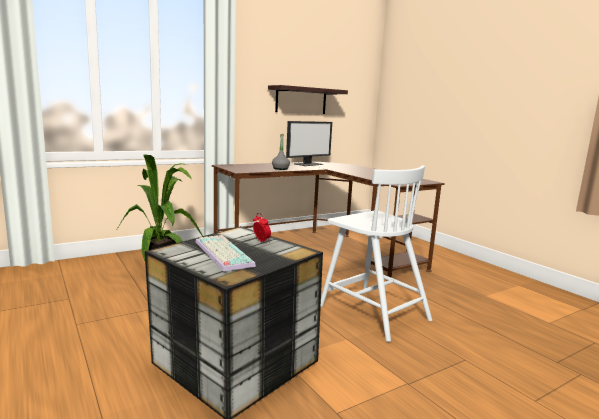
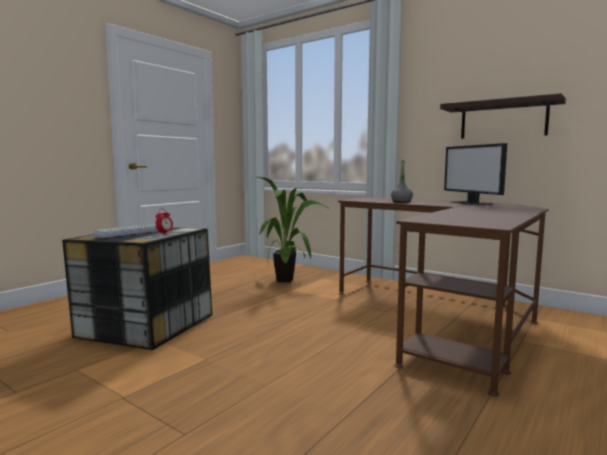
camera: 70 degrees right, 5 degrees down
(308, 164) = (471, 203): monitor -> monitor turned 45 degrees clockwise
(372, 312) = (281, 365): white chair -> none

